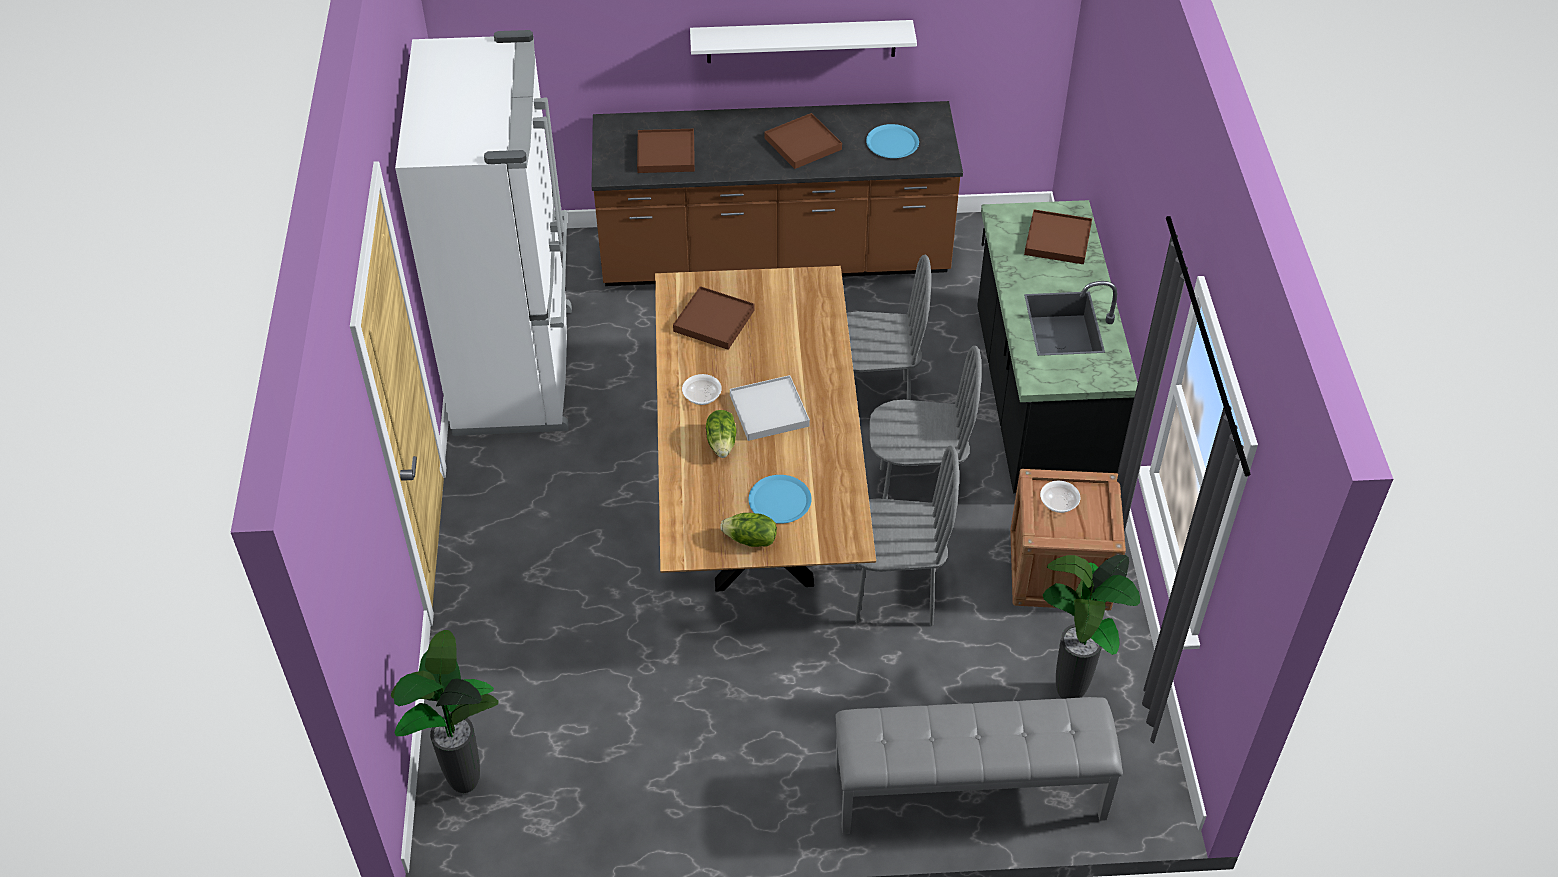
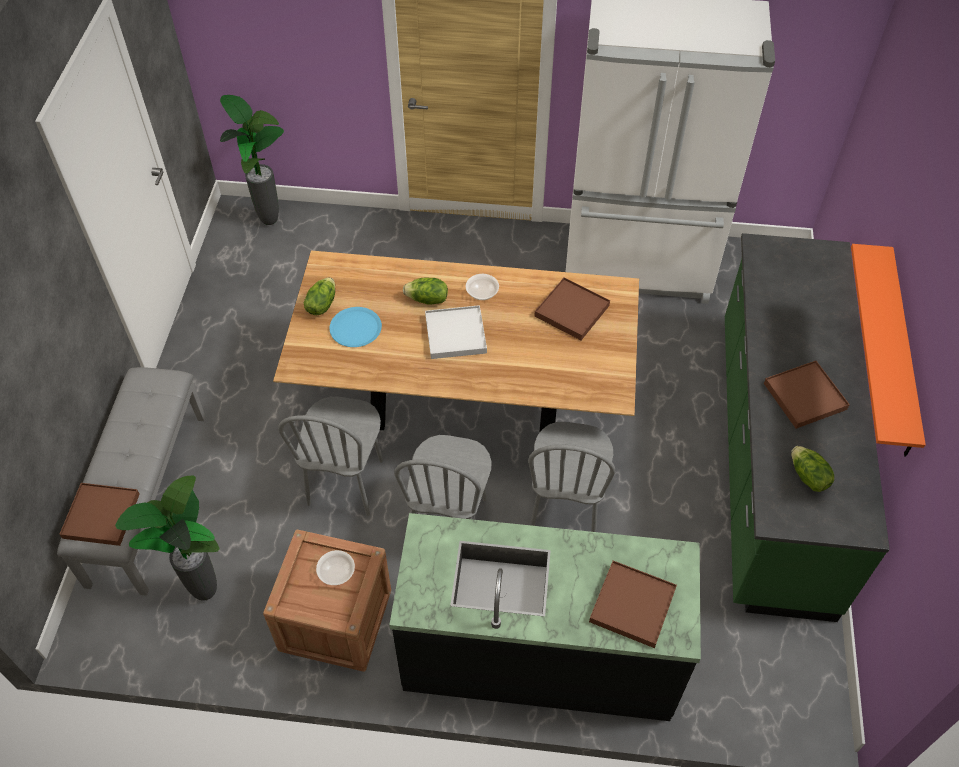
camera: 100 degrees right, 5 degrees up
(666, 154) = (788, 287): brown tray -> brown tray (101, 515)
(775, 257) = (771, 460): brown counter -> green counter
(801, 41) = (900, 353): white shelf -> orange shelf
(892, 143) = (807, 477): blue plate -> lettuce

